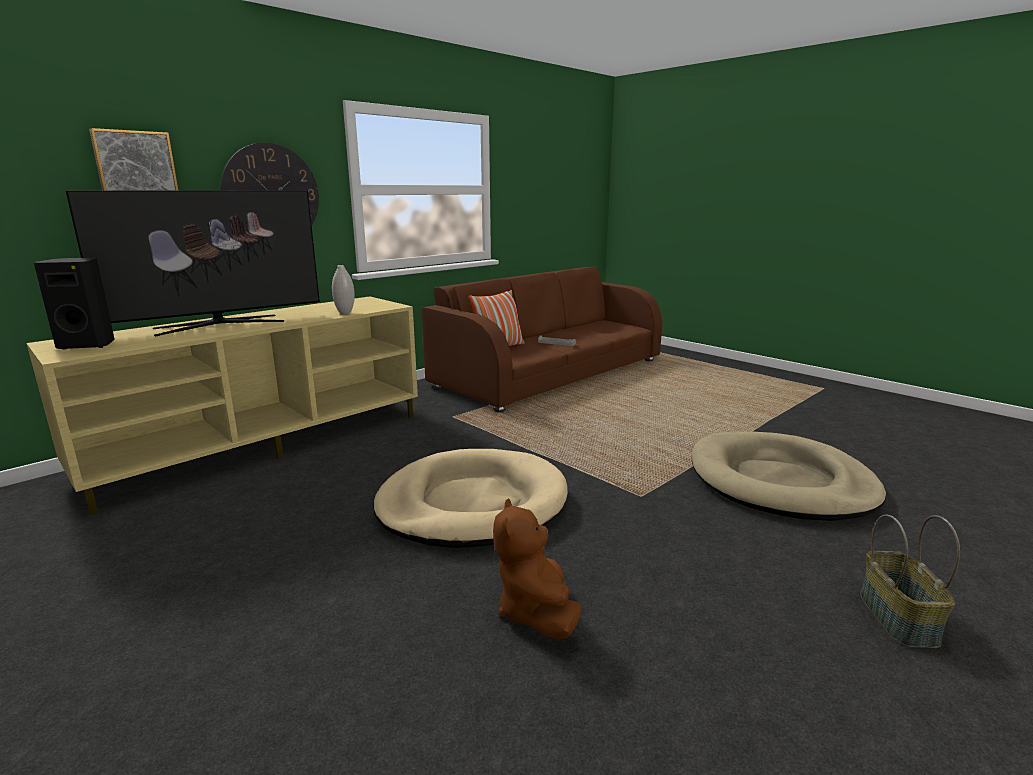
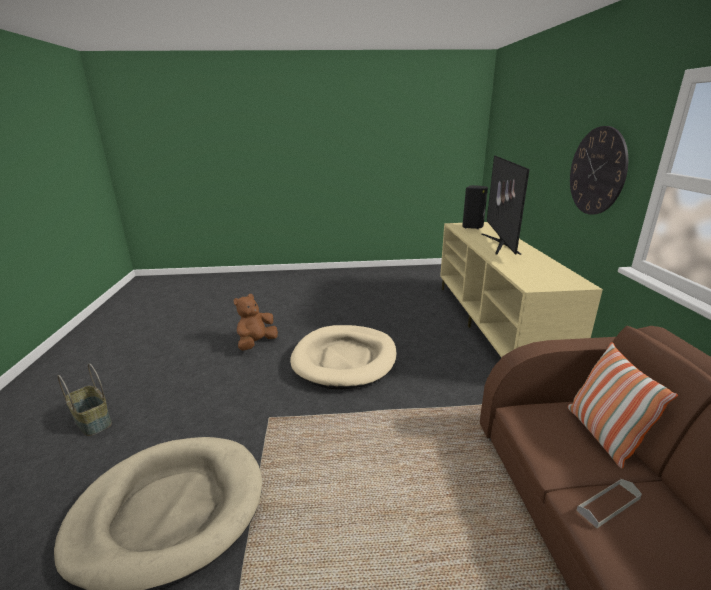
camera: 130 degrees right, 5 degrees up
(135, 166) = (549, 143): picture -> none
(345, 313) = (512, 269): white vase -> none
(535, 611) = (256, 343): brown plush toy -> brown plush toy turned 90 degrees counterclockwise

